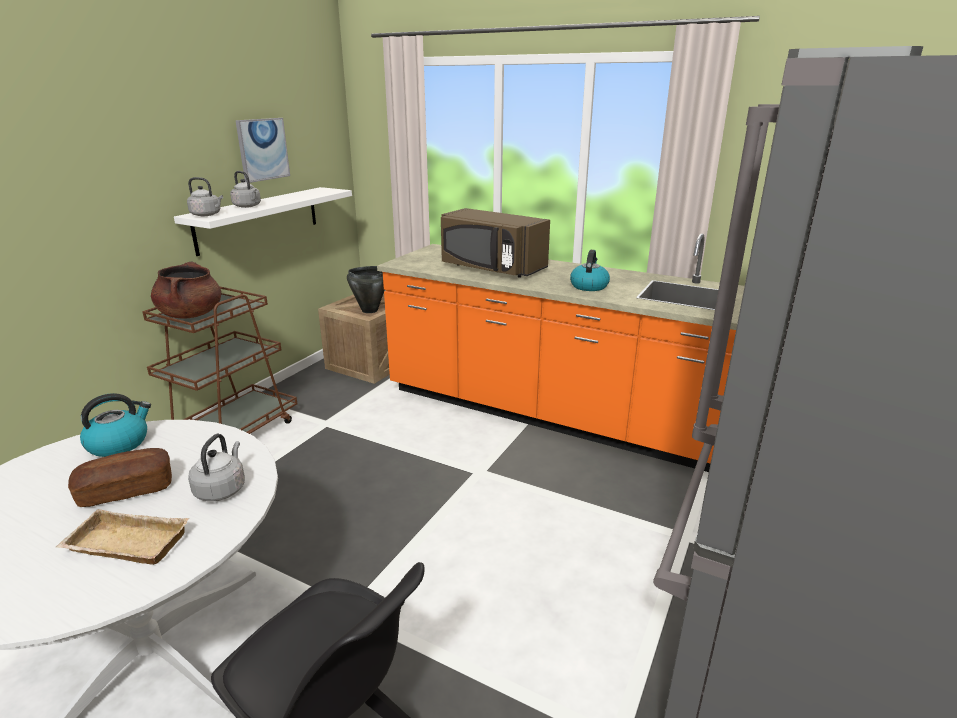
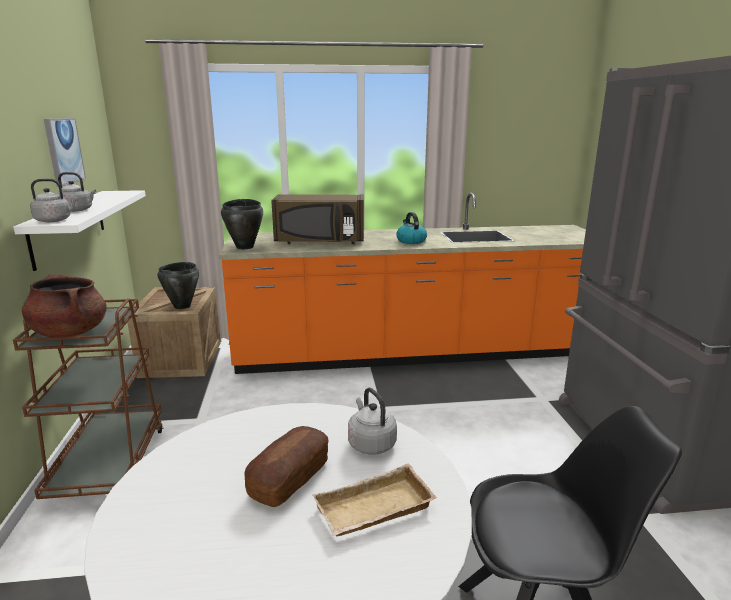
camera: 35 degrees left, 5 degrees down
(119, 443) = (200, 453): kettle -> none
(412, 261) = (245, 247): none -> black cooking pot

